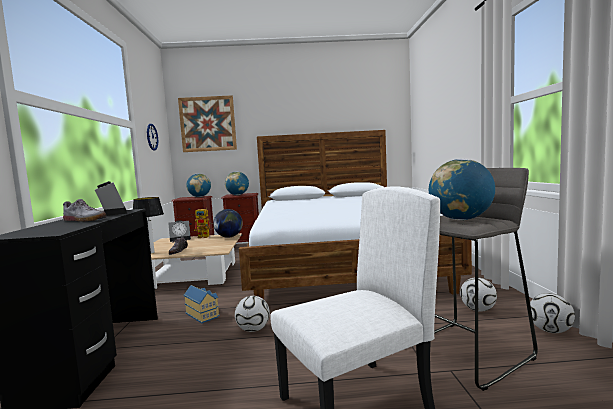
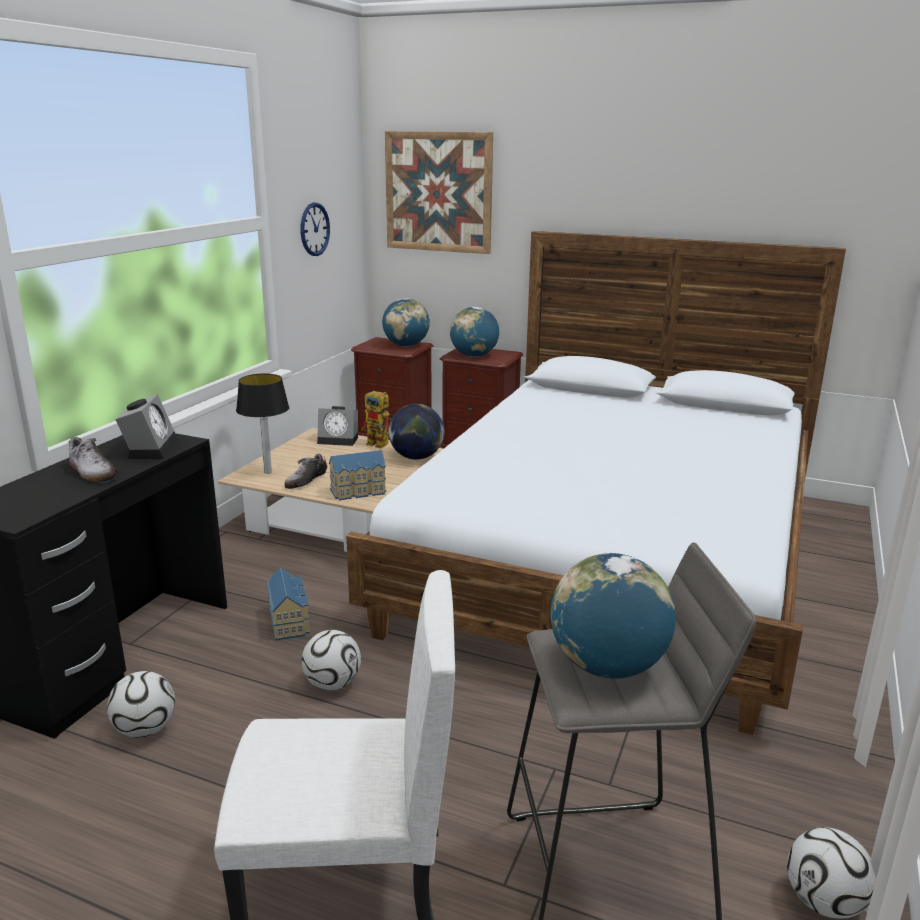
camera: 25 degrees right, 15 degrees up
(213, 249) = (359, 492): none -> toy house
(478, 310) = (744, 791): football -> football (146, 729)

